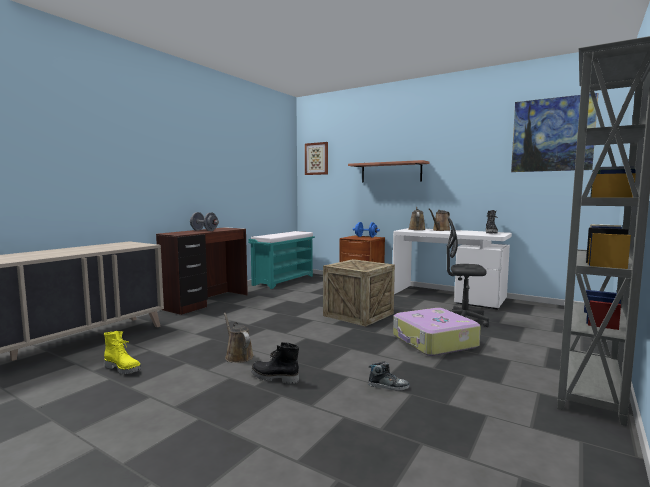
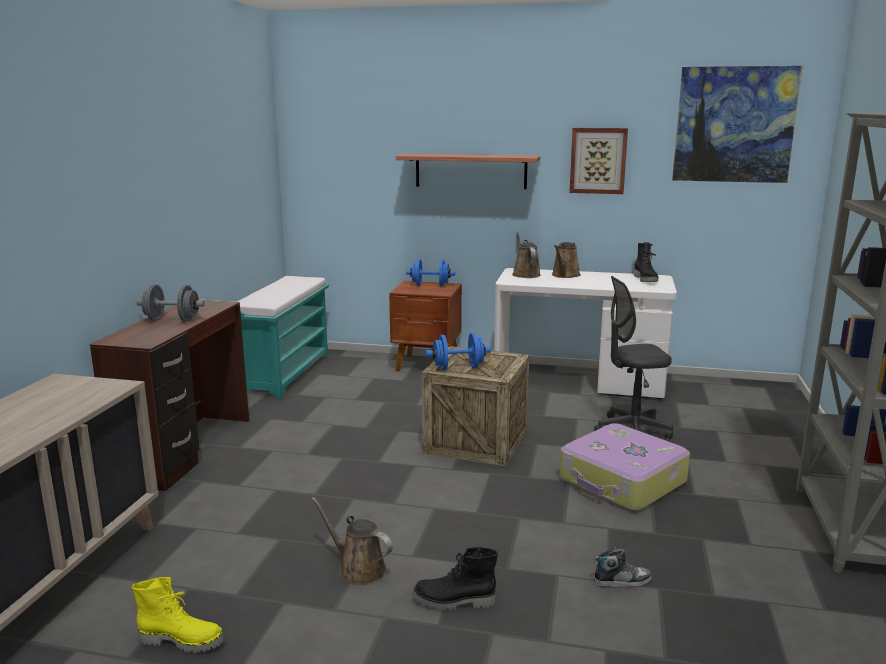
camera: 20 degrees left, 10 degrees up
(316, 158) = (321, 137): picture -> picture (598, 160)
(345, 265) = (458, 368): none -> blue dumbbell

